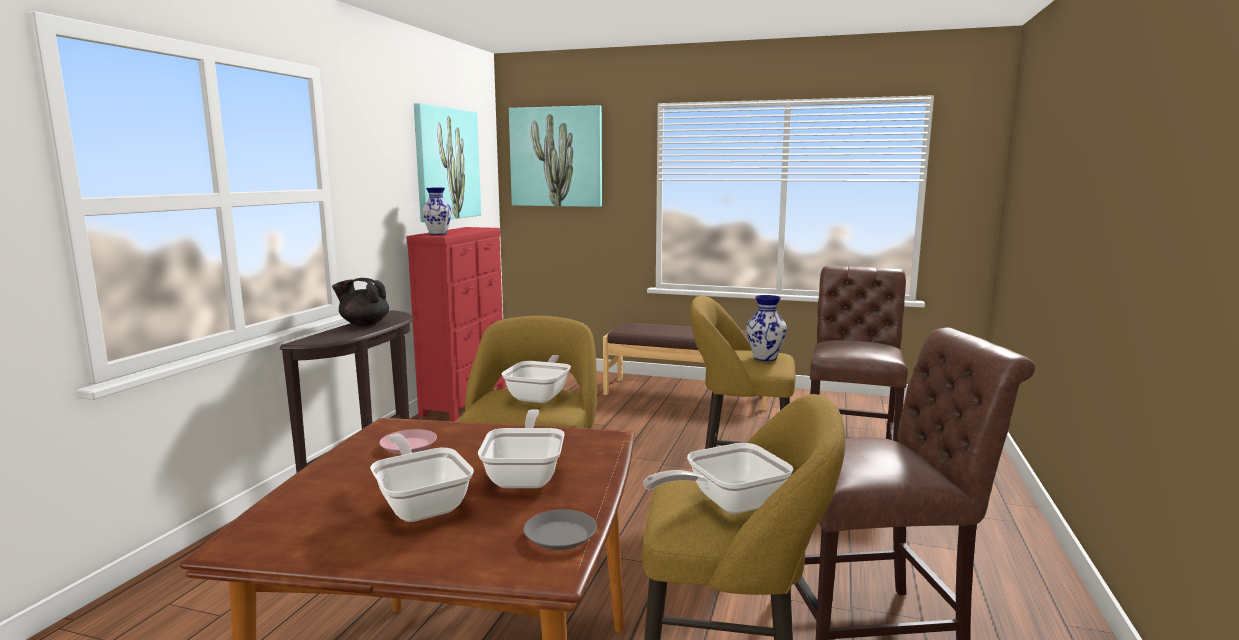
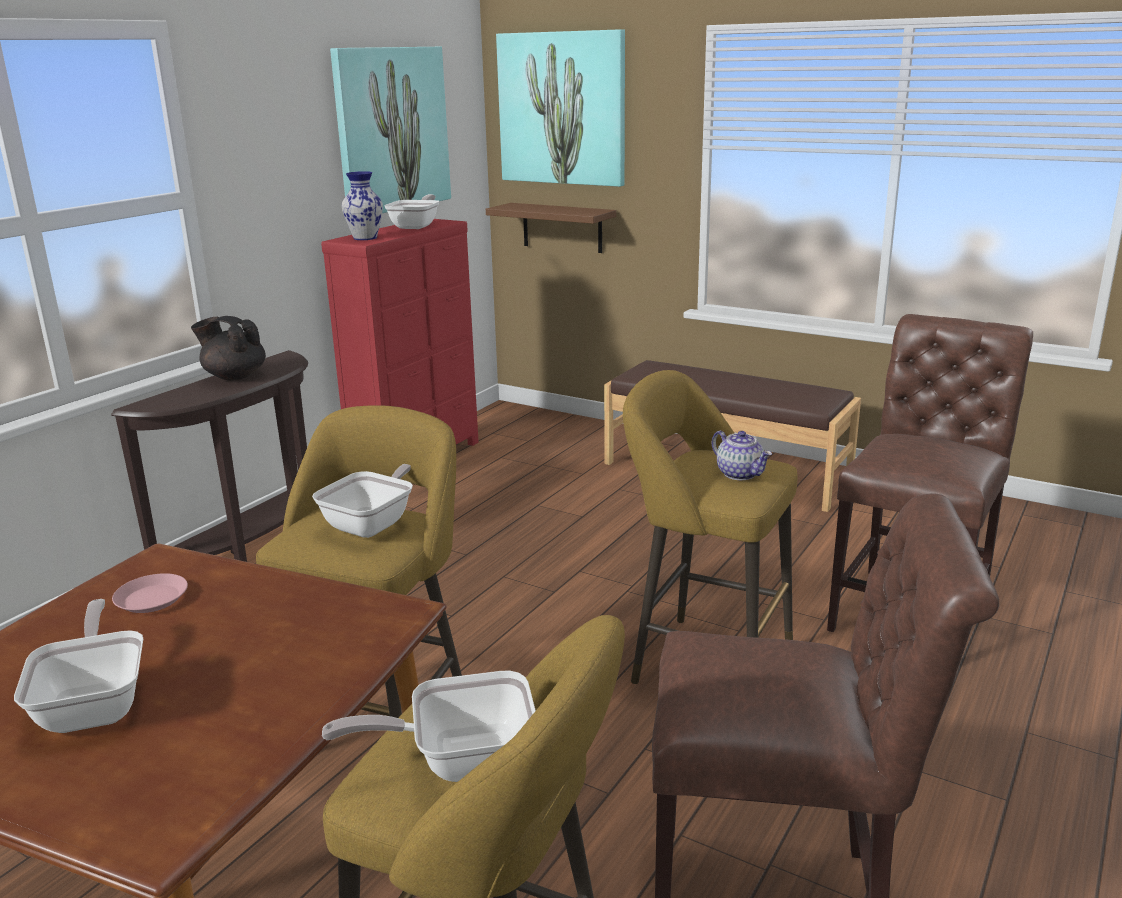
camera: 15 degrees right, 10 degrees up
(526, 476) = (248, 671): frying pan -> frying pan (416, 226)
(556, 237) = (562, 227): none -> brown shelf
(560, 536) = (211, 784): grey plate -> none
(764, 358) = (740, 474): vase -> teapot

